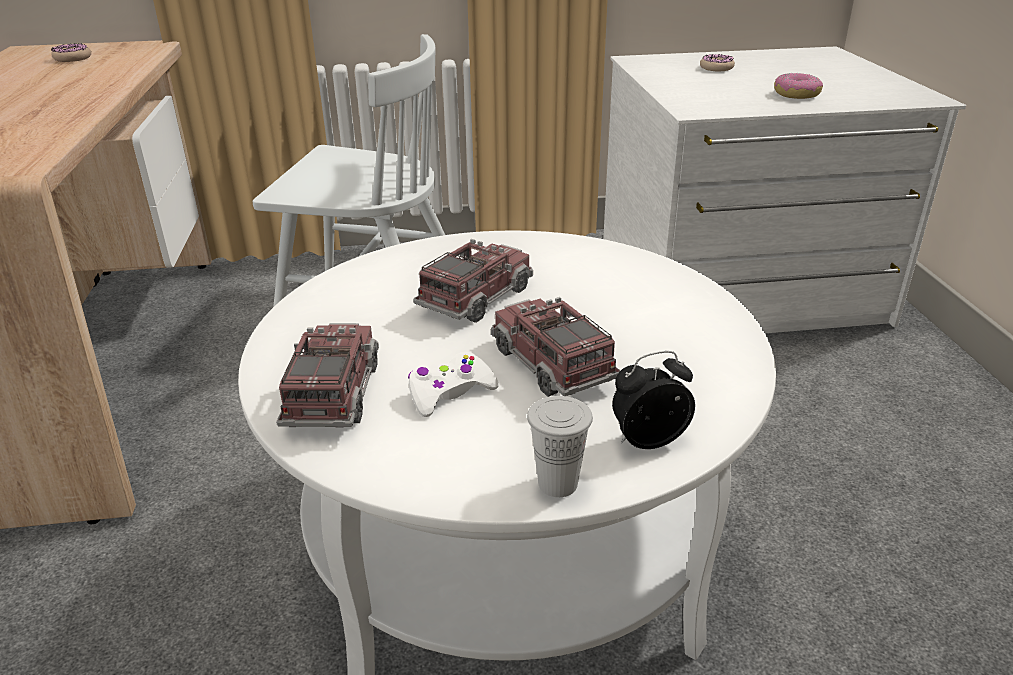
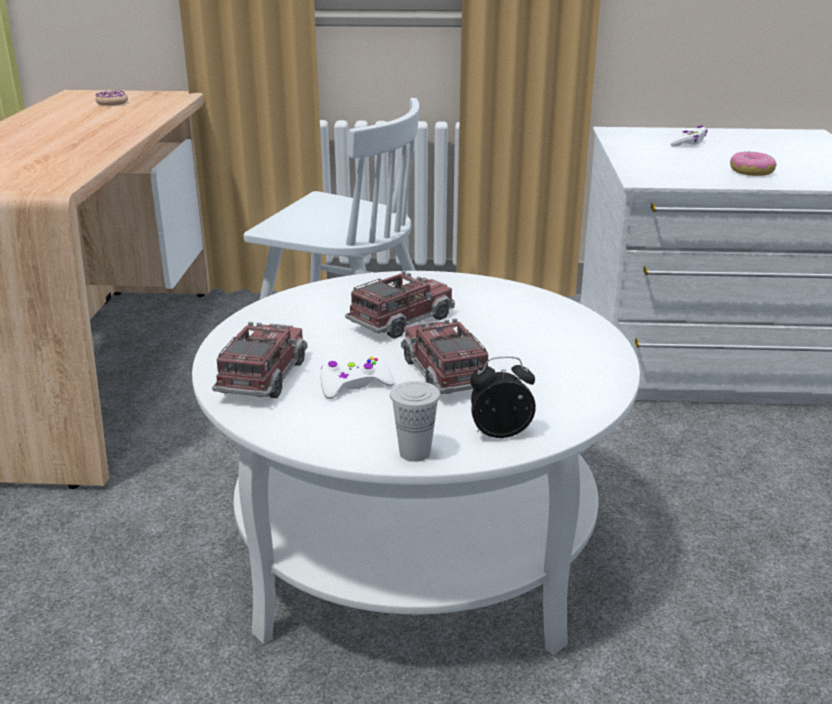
camera: 10 degrees right, 5 degrees down
(716, 68) = (689, 143): donut -> white game controller

